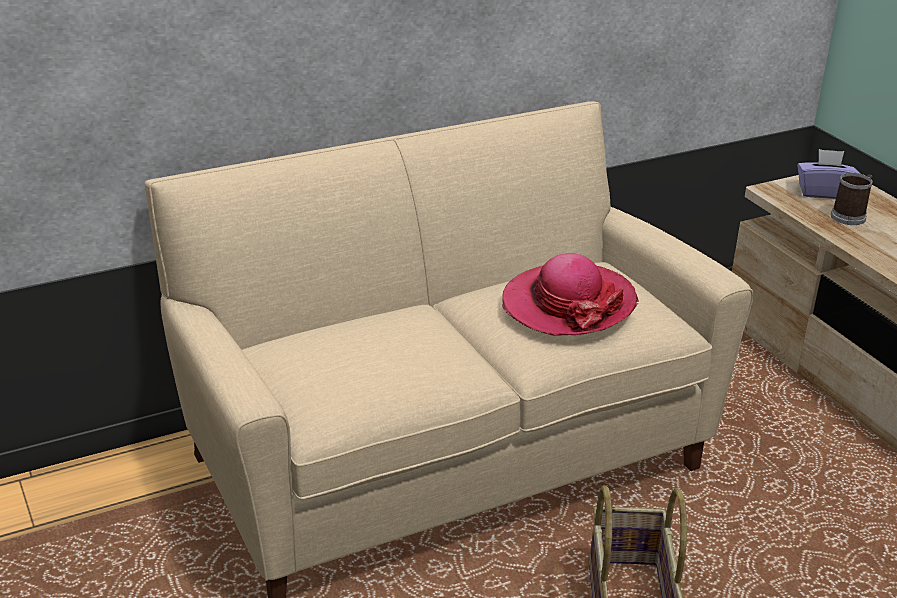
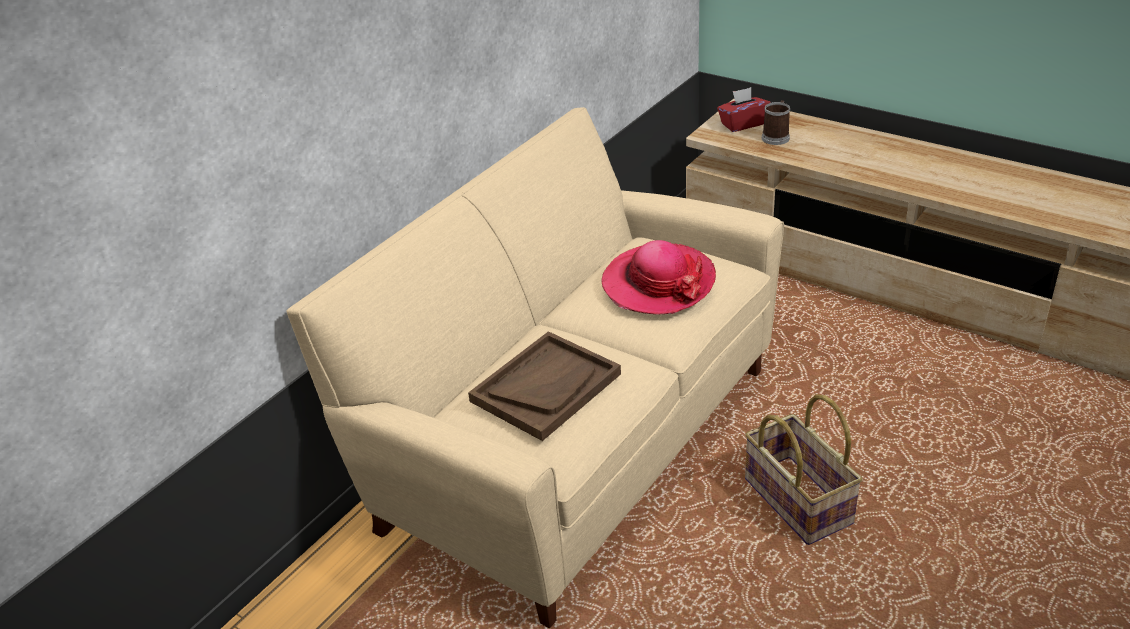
camera: 25 degrees left, 5 degrees up
(363, 353) = (546, 387): none -> brown tray
(823, 192) = (742, 124): purple tissue box -> red tissue box

